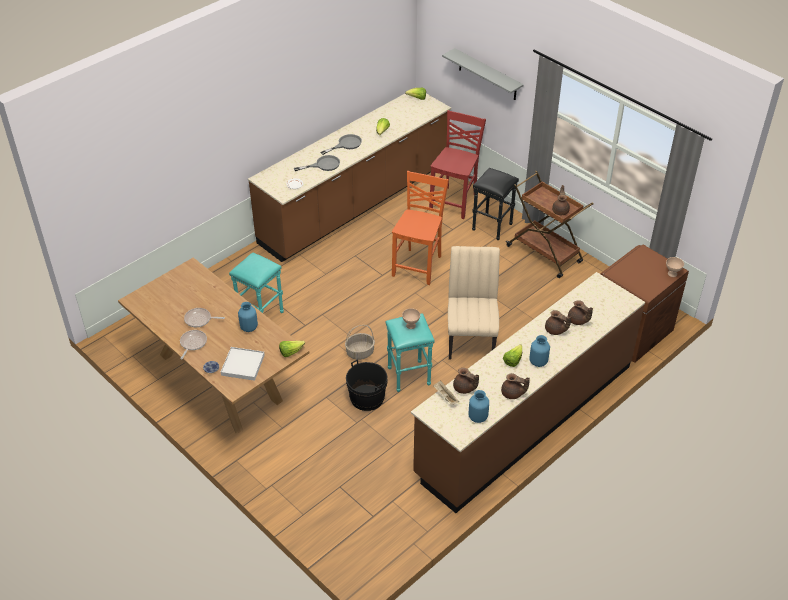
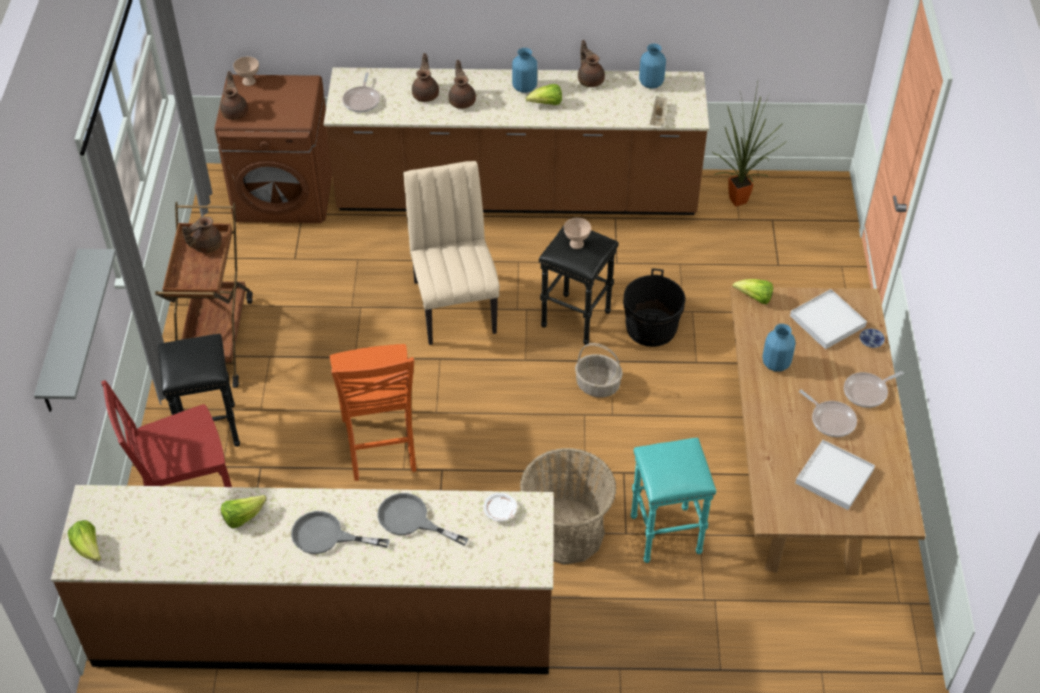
camera: 135 degrees left, 5 degrees up
(177, 297) = (834, 477): none -> white tray
(303, 288) = (566, 532): none -> basket
(405, 516) = (741, 200): none -> potted plant
(408, 376) = (577, 318): turquoise stool -> black stool
(418, 266) = (380, 446): orange chair -> orange chair turned 75 degrees counterclockwise
(464, 388) = (629, 112): brown teapot -> brown teapot (235, 112)
(471, 339) = (454, 307): beige chair -> beige chair turned 120 degrees clockwise
(600, 295) = (362, 100): none -> frying pan

